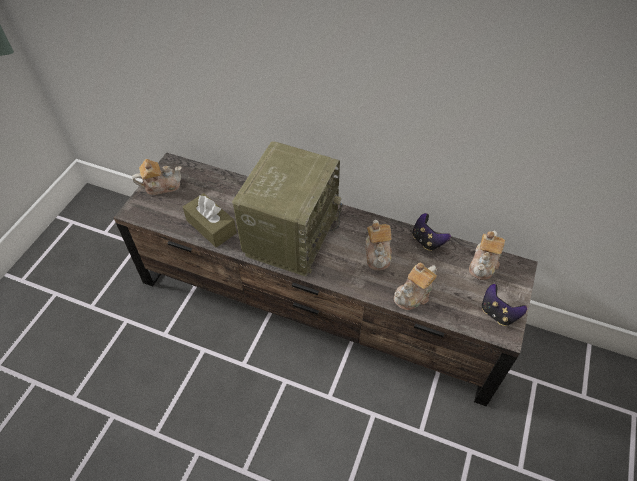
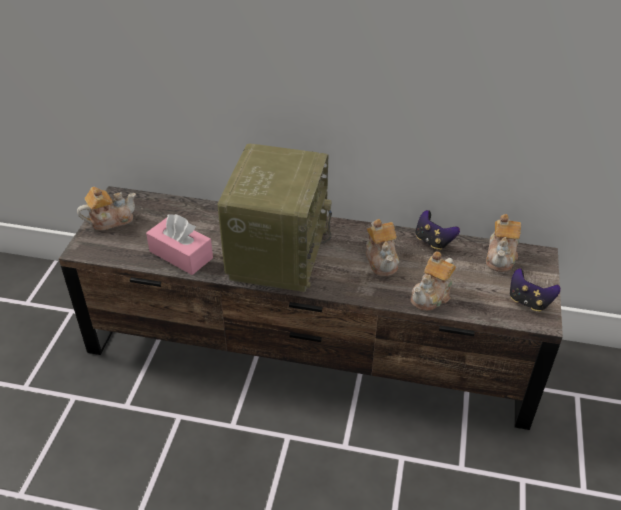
camera: 10 degrees left, 10 degrees down
(211, 226) = (181, 255): brown tissue box -> pink tissue box

